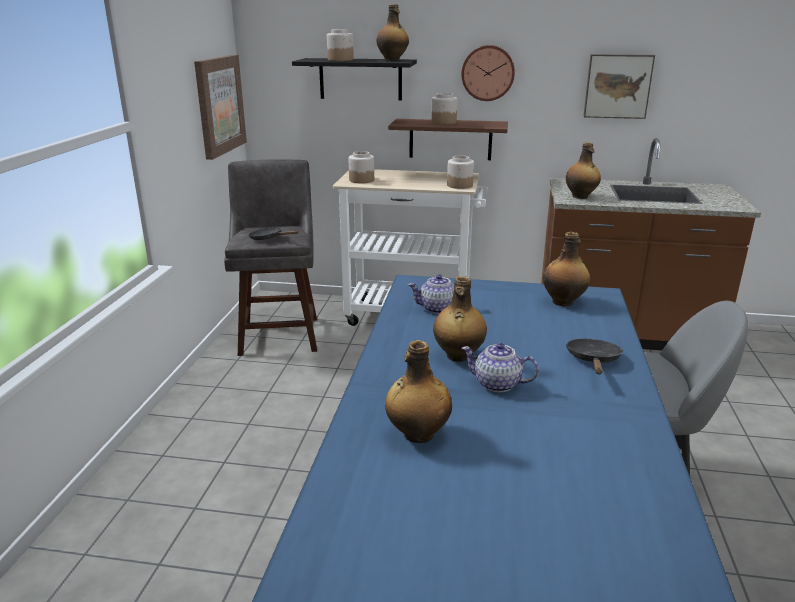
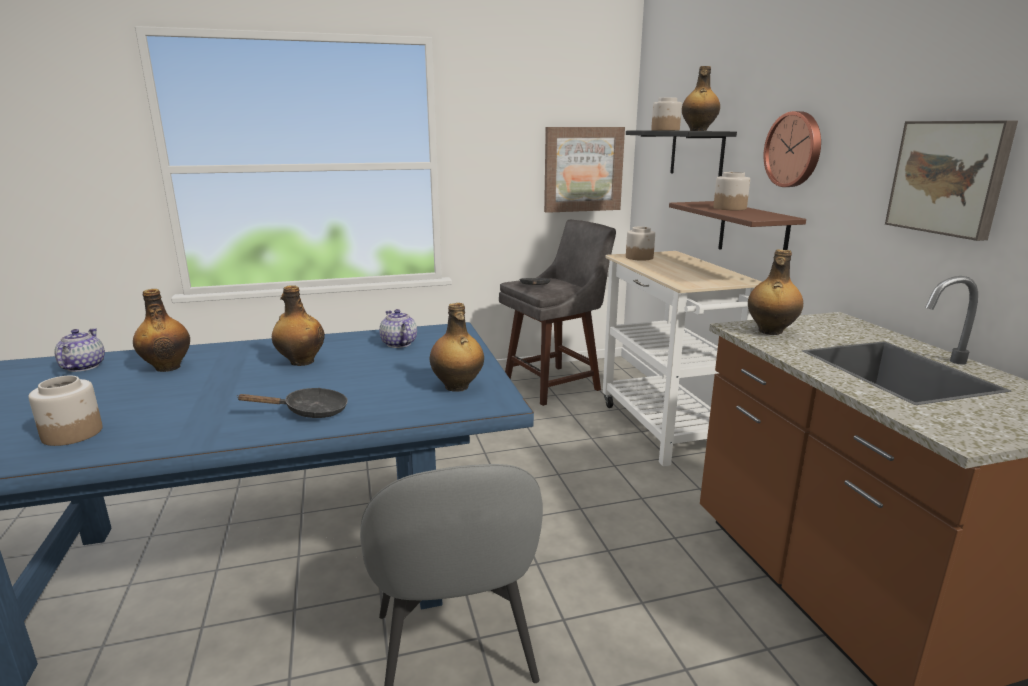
camera: 65 degrees right, 5 degrees down
(460, 185) = (692, 282): jar -> jar (72, 434)
(498, 384) = (250, 380): teapot -> teapot (82, 367)

